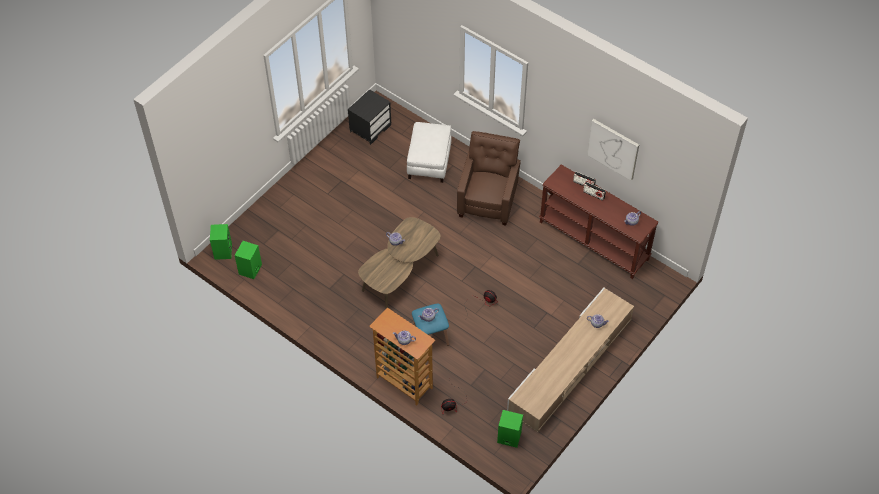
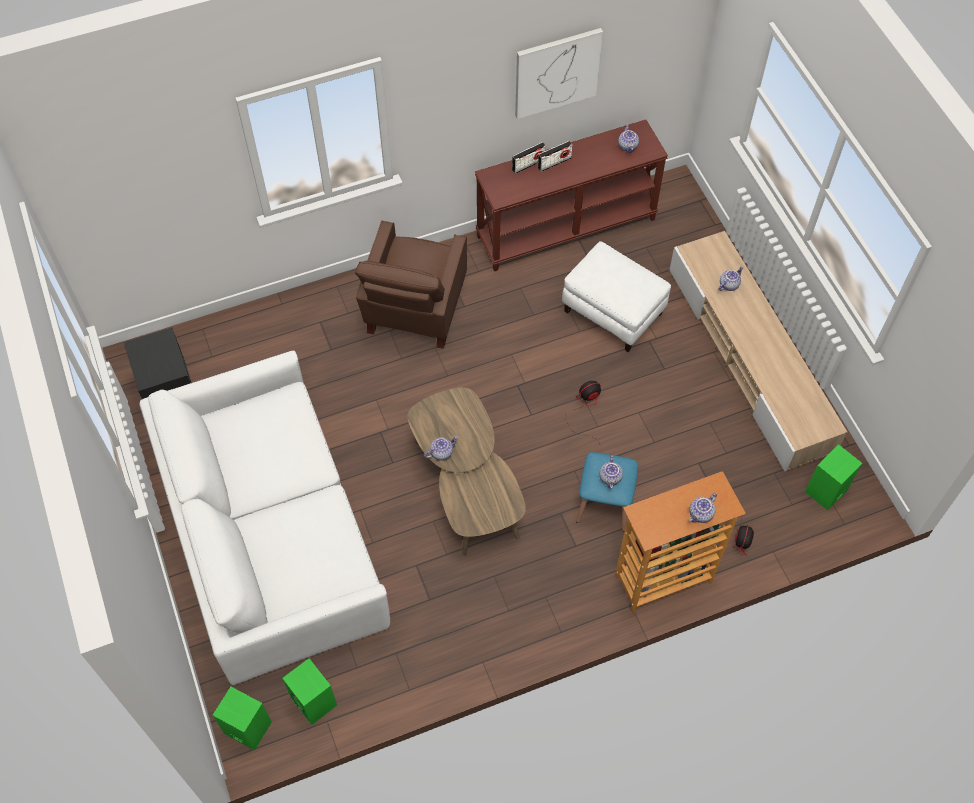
camera: 60 degrees left, 5 degrees up
(323, 208) = (270, 532): none -> white sofa
(429, 162) = (293, 348): white ottoman -> white ottoman (613, 312)
(488, 200) = (414, 310): brown armchair -> brown armchair turned 120 degrees counterclockwise

